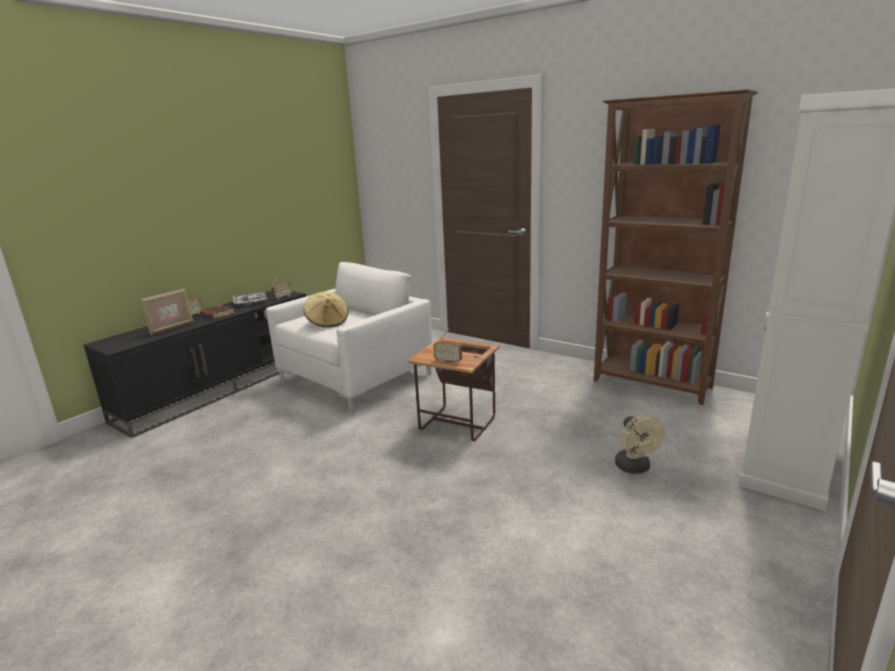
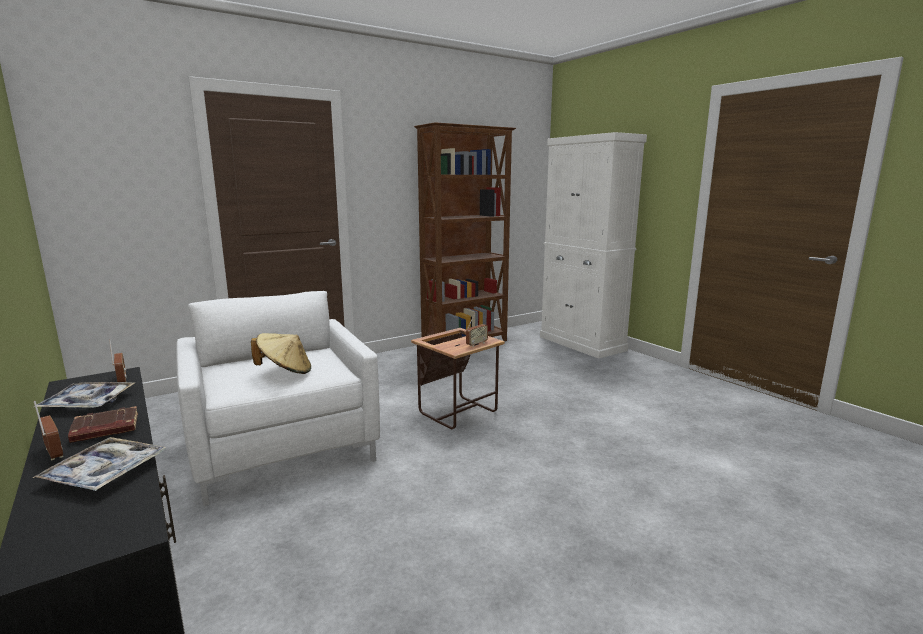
camera: 70 degrees left, 5 degrees down
(171, 328) = (105, 472): picture frame -> tray
(635, 468) = (567, 374): beige fan -> none

